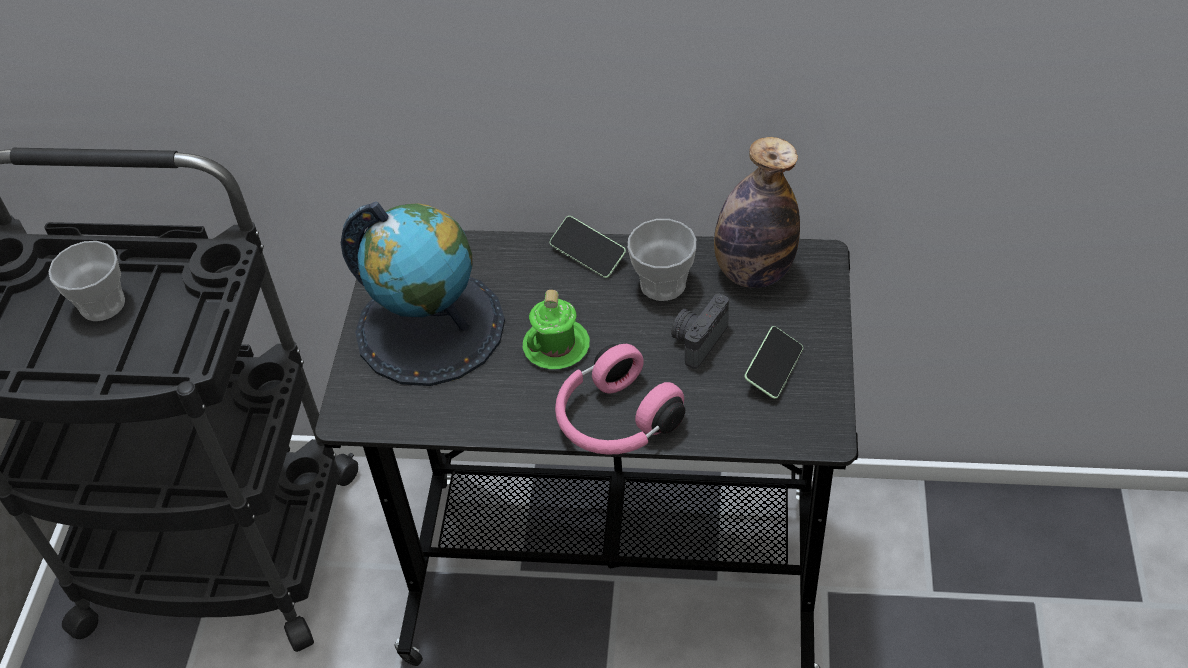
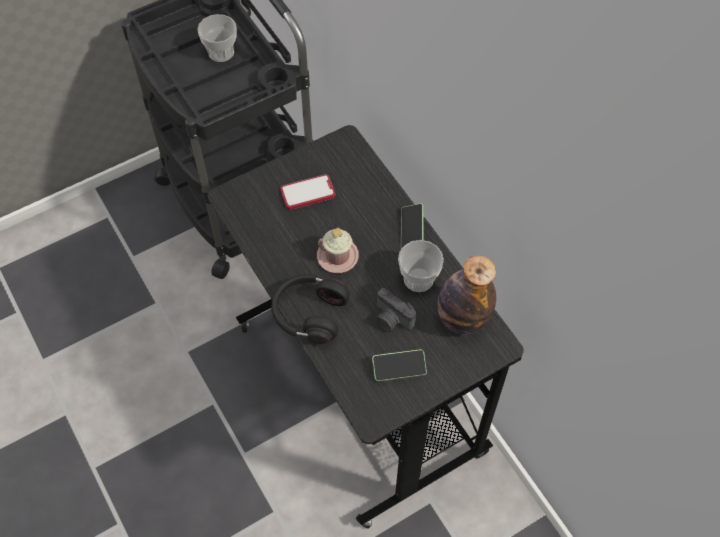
camera: 50 degrees right, 10 degrees up
(430, 327) = (307, 193): globe -> phone
(556, 346) = (337, 256): green mug -> pink mug
(615, 421) = (308, 314): pink headphones -> black headphones
(697, 340) = (391, 319): camera -> camera turned 135 degrees counterclockwise

